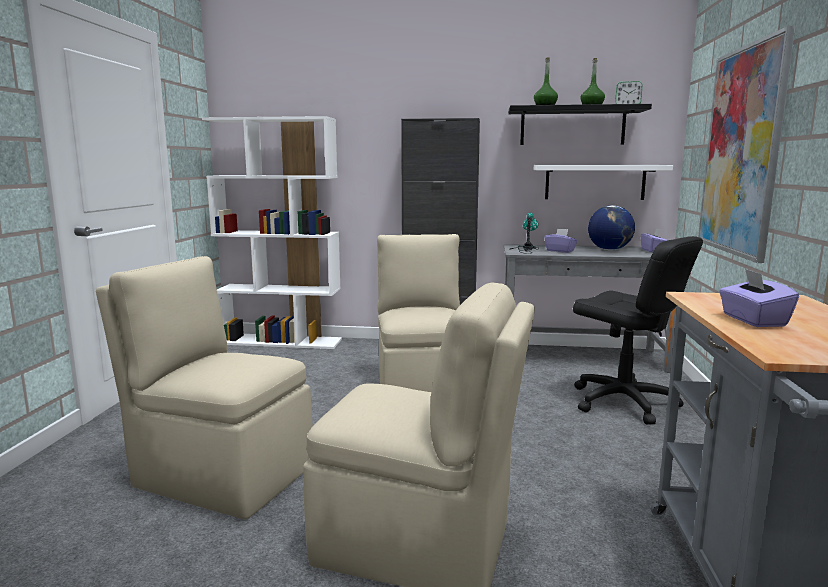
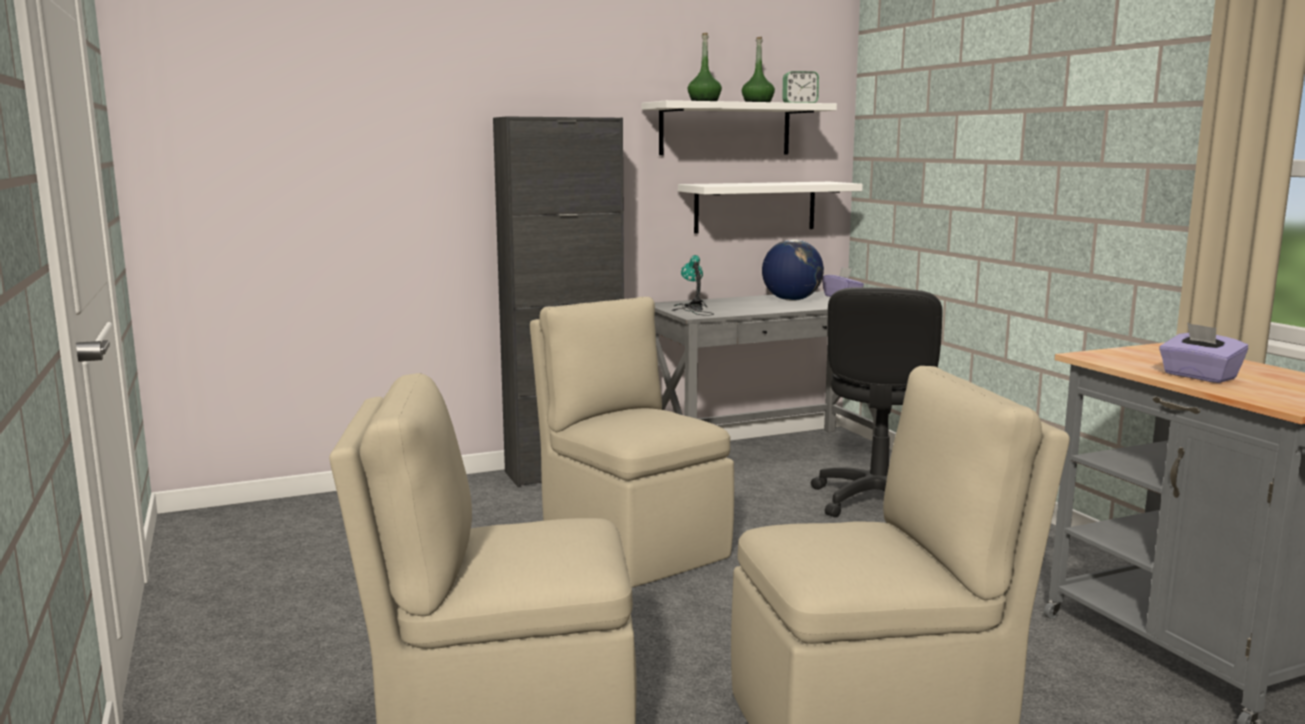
camera: 30 degrees left, 0 degrees up
(282, 341) = (294, 508): white bookcase -> none
(560, 251) = (740, 307): purple tissue box -> none
(572, 126) = (725, 129): black shelf -> white shelf
(623, 402) = (877, 501): black office chair -> black office chair turned 90 degrees clockwise
(741, 151) = (981, 172): picture -> none

